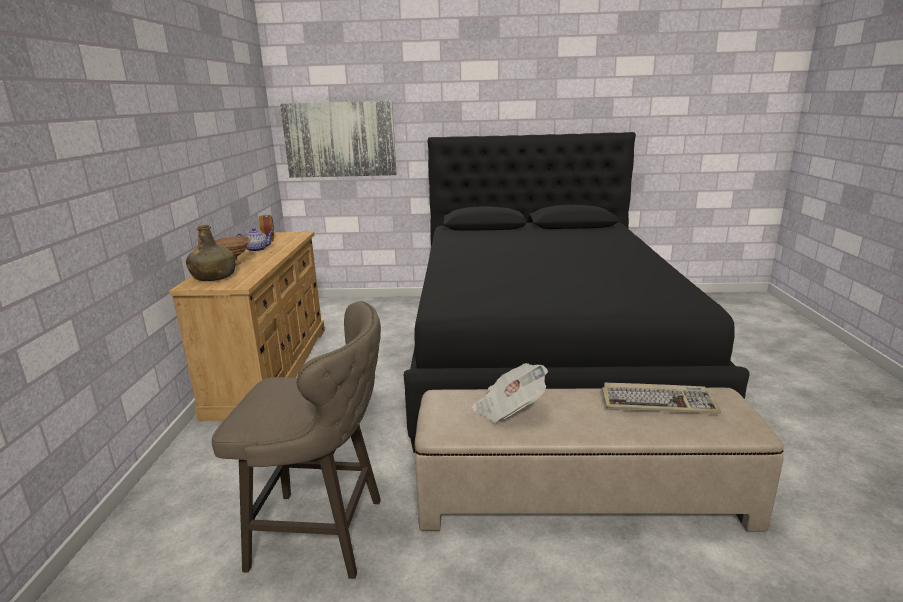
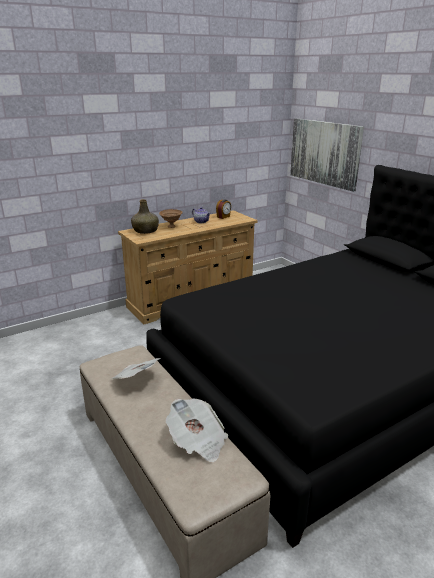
camera: 55 degrees right, 5 degrees up
(324, 533) = (67, 385): beige stool -> none
(658, 402) = (198, 441): keyboard -> newspaper

